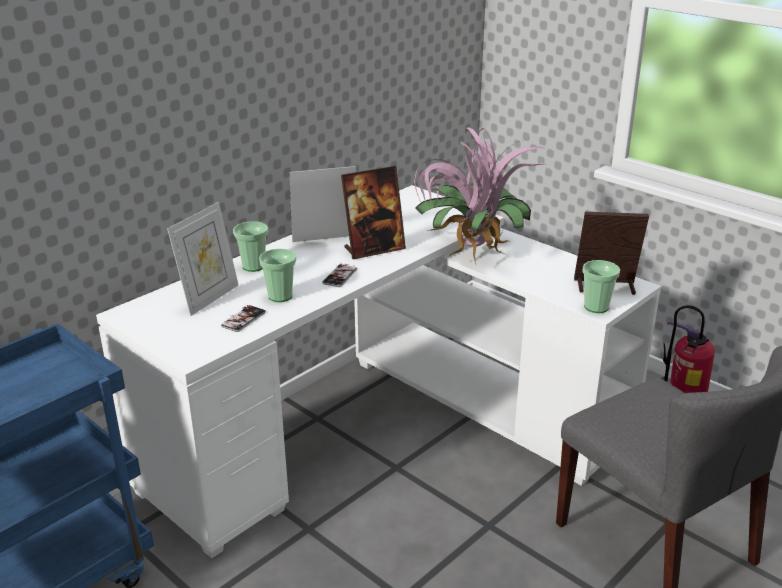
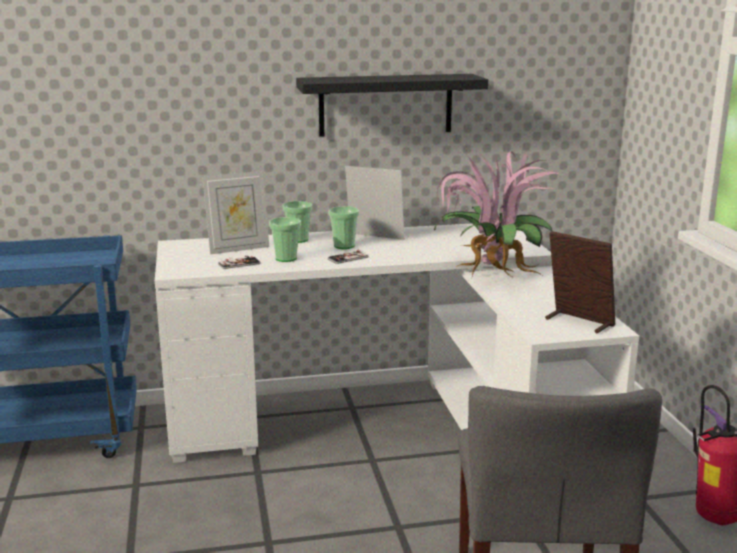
camera: 35 degrees right, 10 degrees down
(303, 92) = (385, 105): none -> black shelf
(374, 249) = (404, 250): picture frame -> none
(596, 307) = (543, 332): cup -> cup (344, 246)

